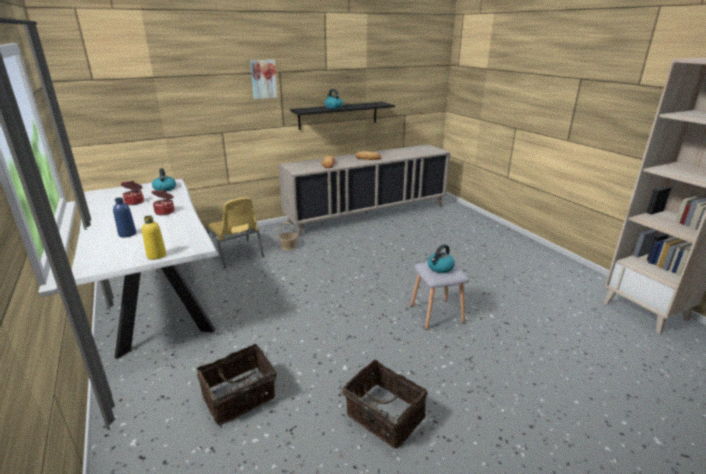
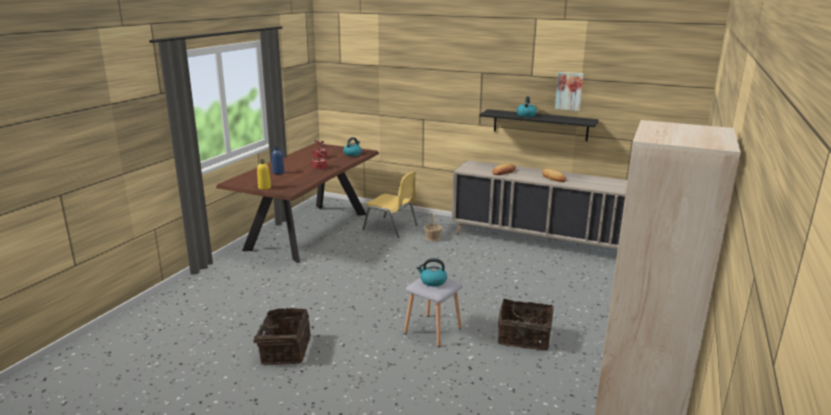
camera: 50 degrees right, 5 degrees down
(158, 296) = (308, 231): white dining table -> brown dining table
(236, 254) = (391, 227): yellow chair -> yellow chair turned 75 degrees counterclockwise
(240, 398) = (250, 298): basket -> basket (524, 338)
(263, 79) = (465, 77): picture -> picture (569, 91)

